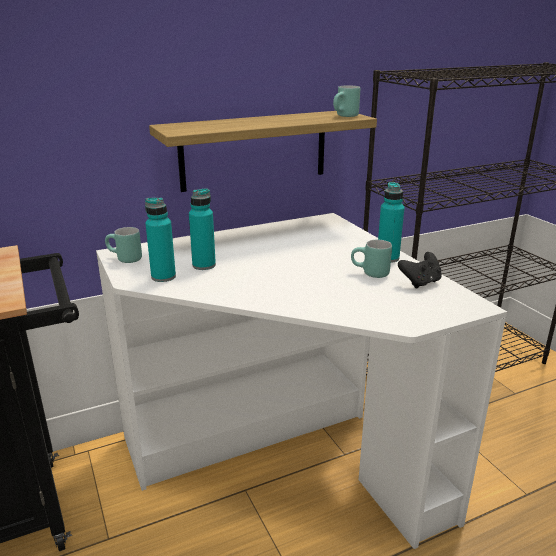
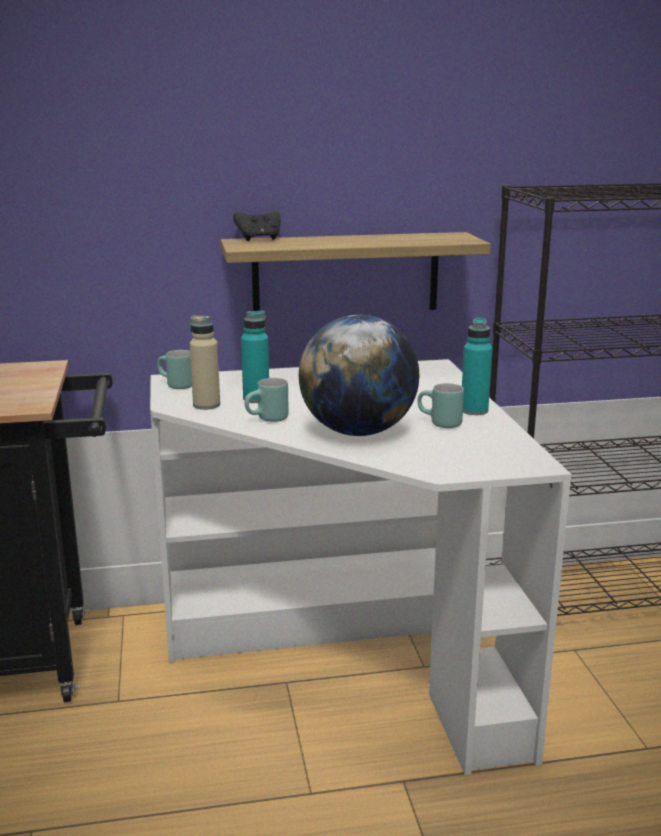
camera: 15 degrees right, 5 degrees down
(163, 277) = (206, 405): turquoise bottle -> beige bottle
(311, 290) = (358, 432): none -> globe
(345, 116) = (454, 239): turquoise mug -> turquoise mug (268, 420)
(420, 283) = (491, 437): black game controller -> black game controller (259, 239)

